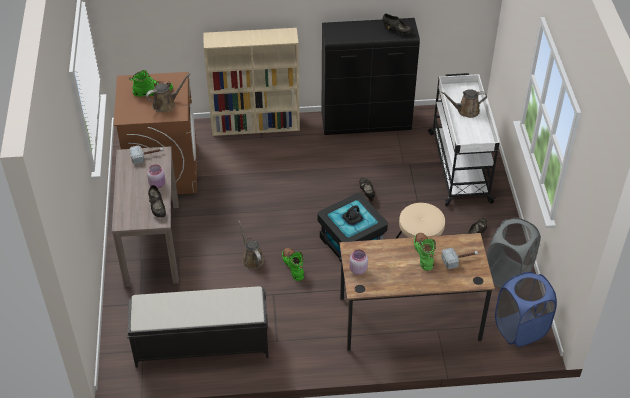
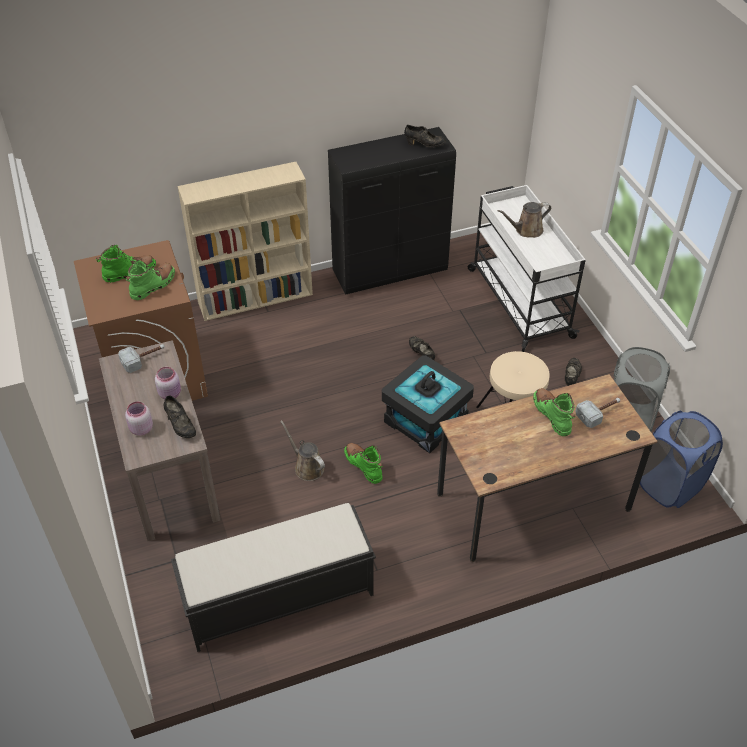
camera: 15 degrees left, 0 degrees up
(166, 104) = (153, 285): brown watering can -> green boot
(357, 269) = (477, 453): pink jar -> pink jar (141, 429)

